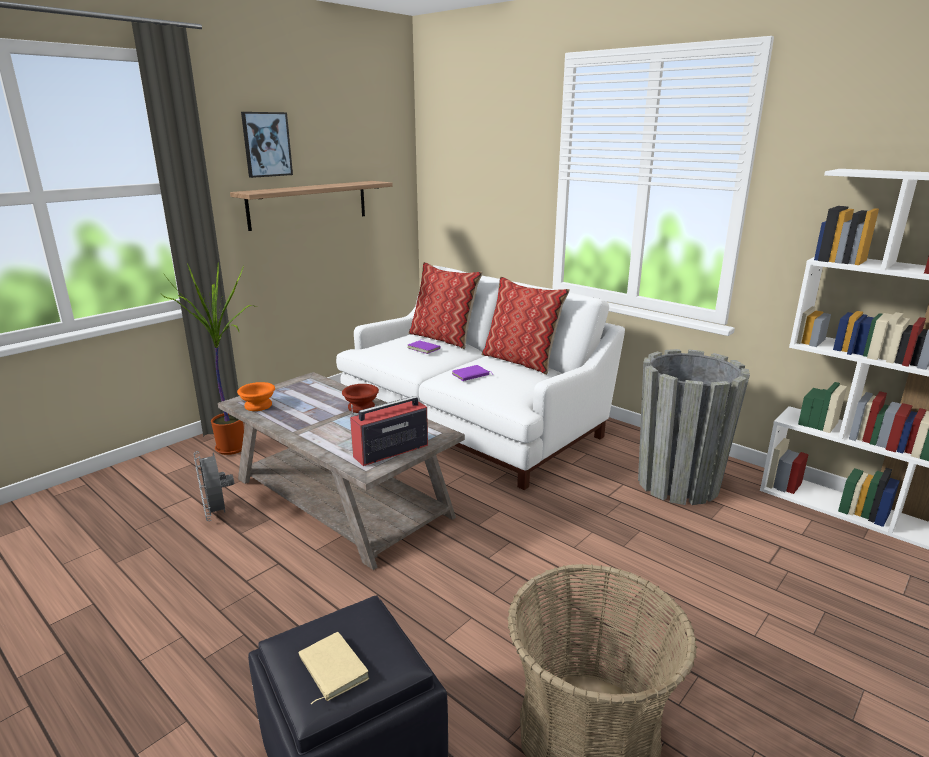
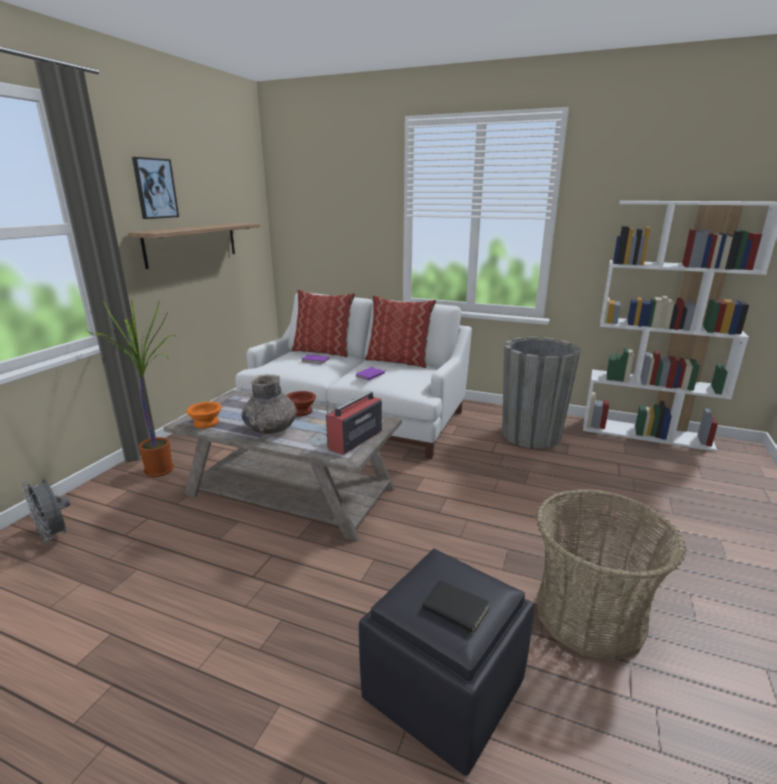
camera: 20 degrees left, 0 degrees up
(217, 513) = (185, 527): grey fan -> grey fan (55, 536)
(315, 422) = (271, 428): none -> grey vase
(331, 669) = (454, 610): beige book -> black book

